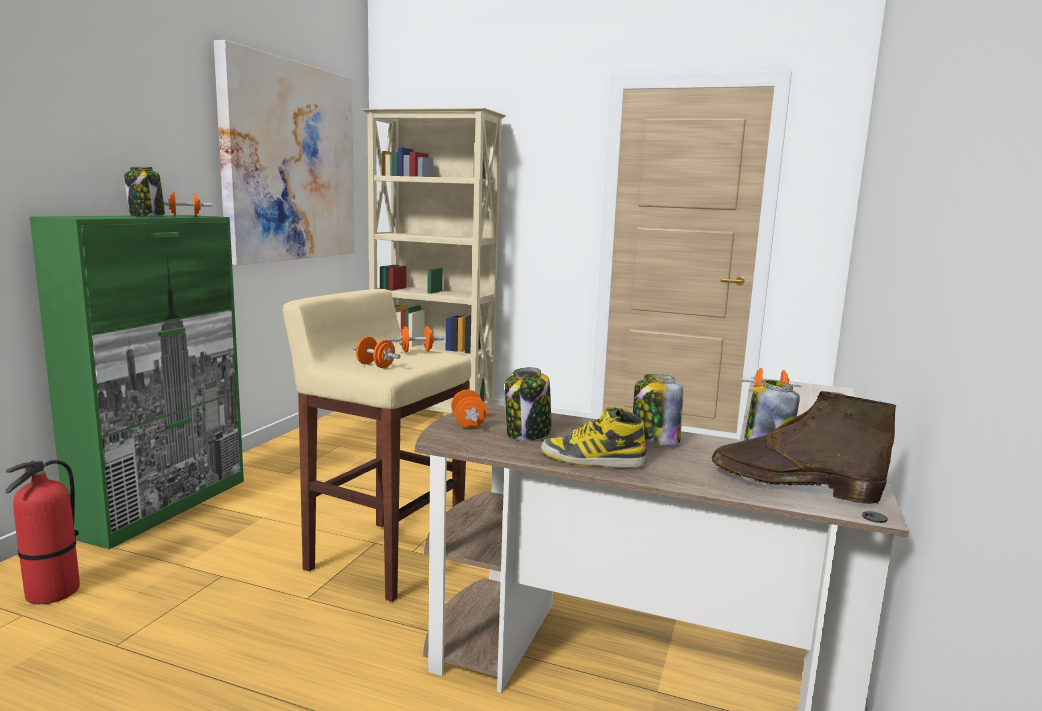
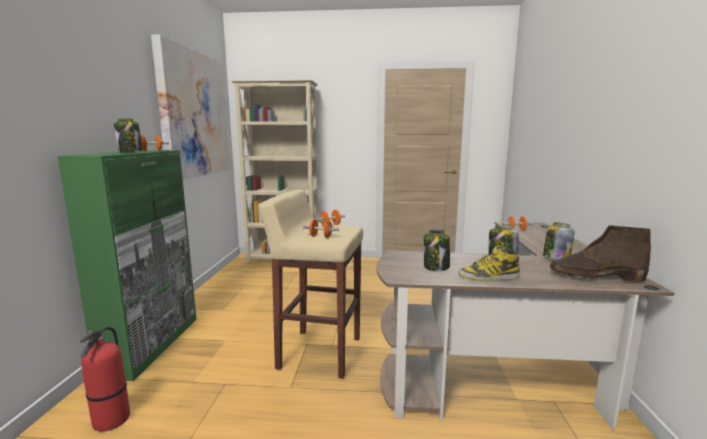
camera: 15 degrees left, 0 degrees up
(468, 423) = (397, 265): orange dumbbell -> none

